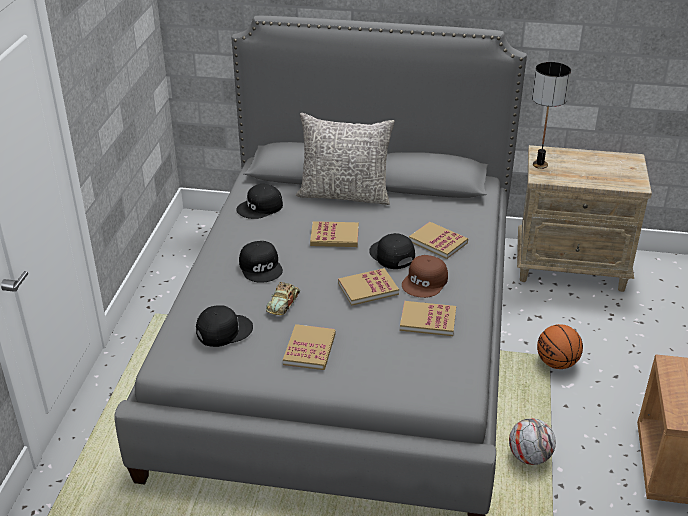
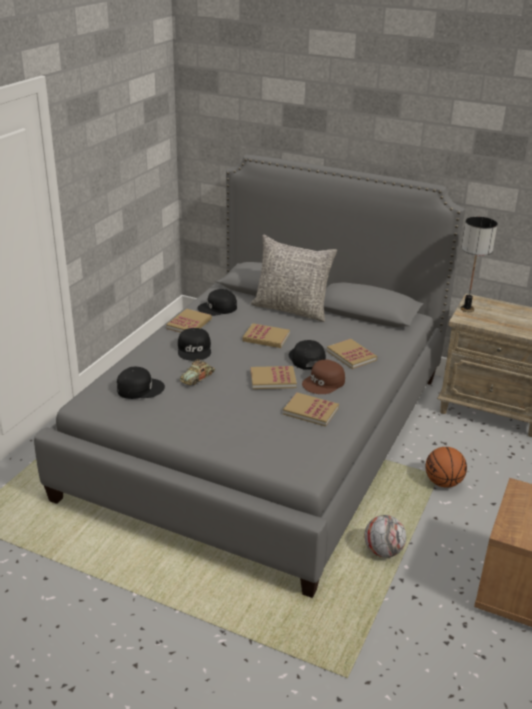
camera: 15 degrees right, 5 degrees down
(309, 349) = (201, 414): book -> book (189, 324)

